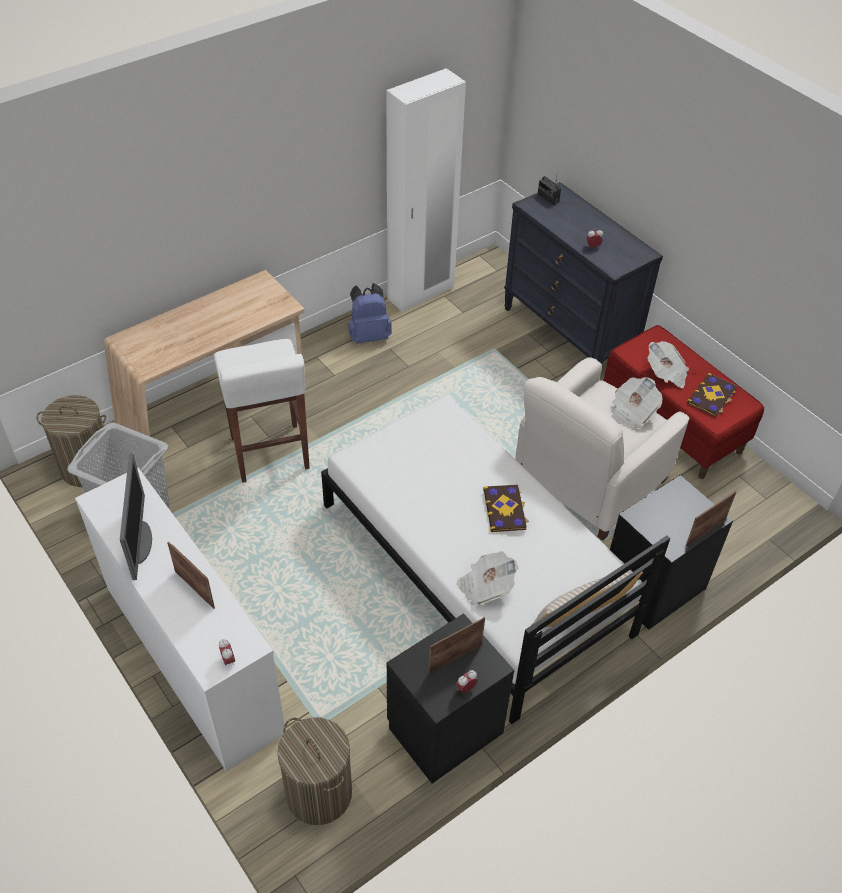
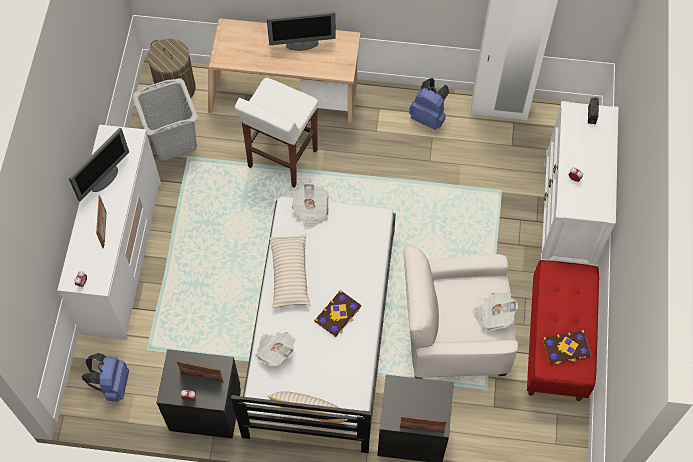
camera: 45 degrees right, 15 degrees up
(219, 309) = (302, 44): none -> monitor
(318, 793) = (112, 385): laundry basket -> blue backpack
(419, 511) = (290, 274): none -> beige pillow
(569, 334) = (567, 219): black dresser -> white dresser
(666, 373) = (556, 306): newspaper -> newspaper (311, 211)

